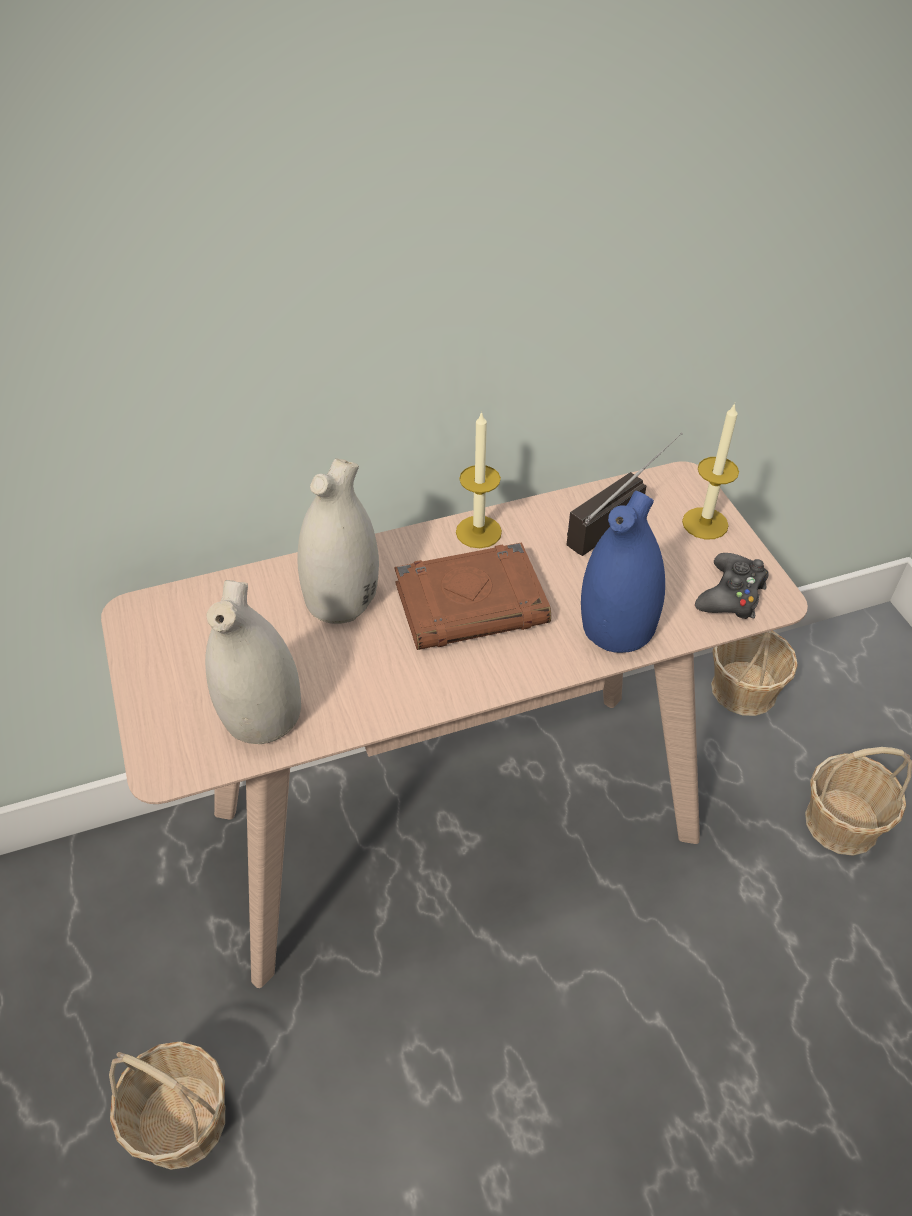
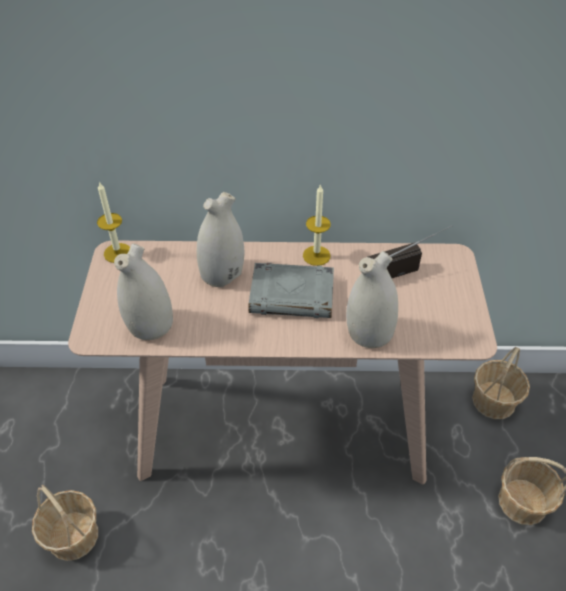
camera: 20 degrees right, 0 degrees up
(472, 604) = (293, 295): brown book -> grey book
(616, 630) = (369, 333): blue vase -> white vase
(705, 523) = (456, 285): candle -> candle (117, 253)
(731, 595) = (450, 332): black game controller -> none

